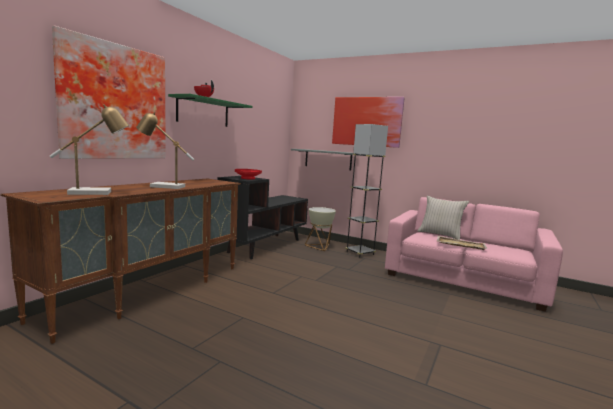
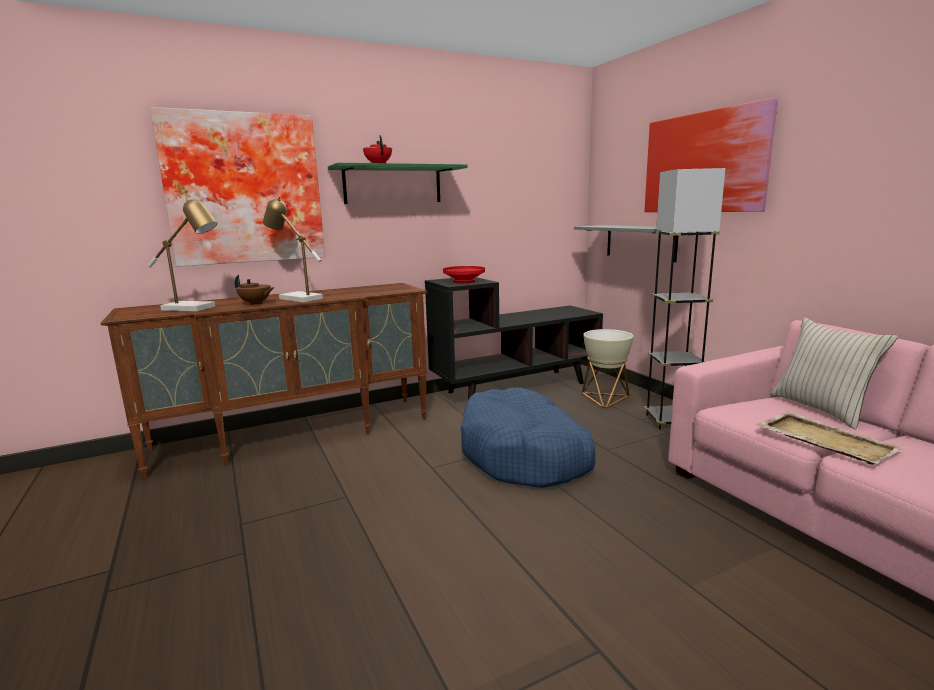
camera: 35 degrees right, 5 degrees up
(141, 190) = (255, 303): none -> brown teapot
(314, 278) = (524, 454): none -> blue dog bed

